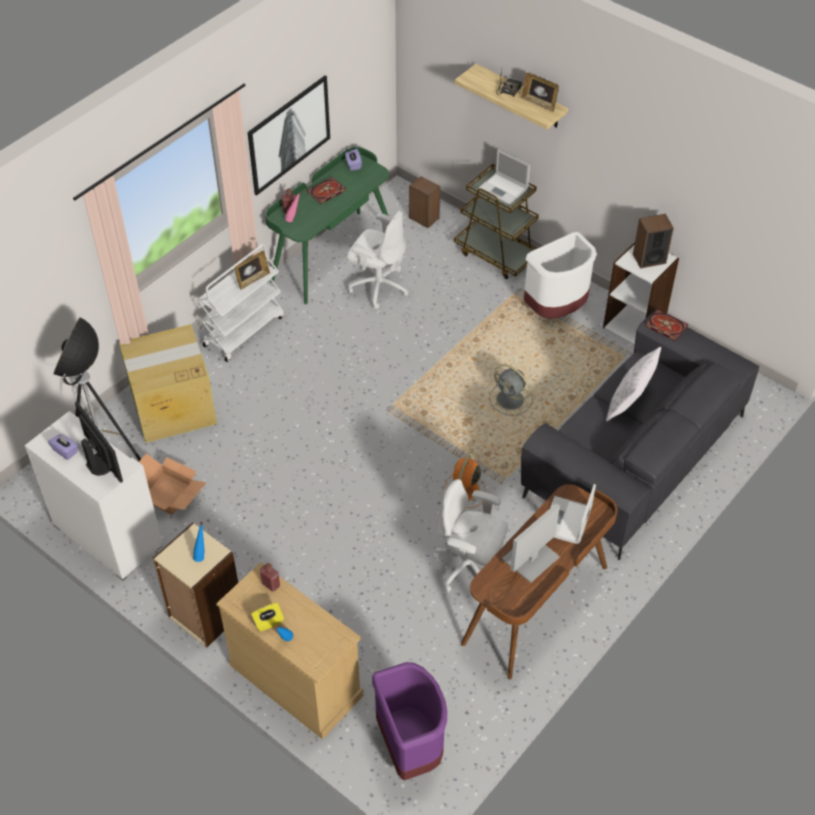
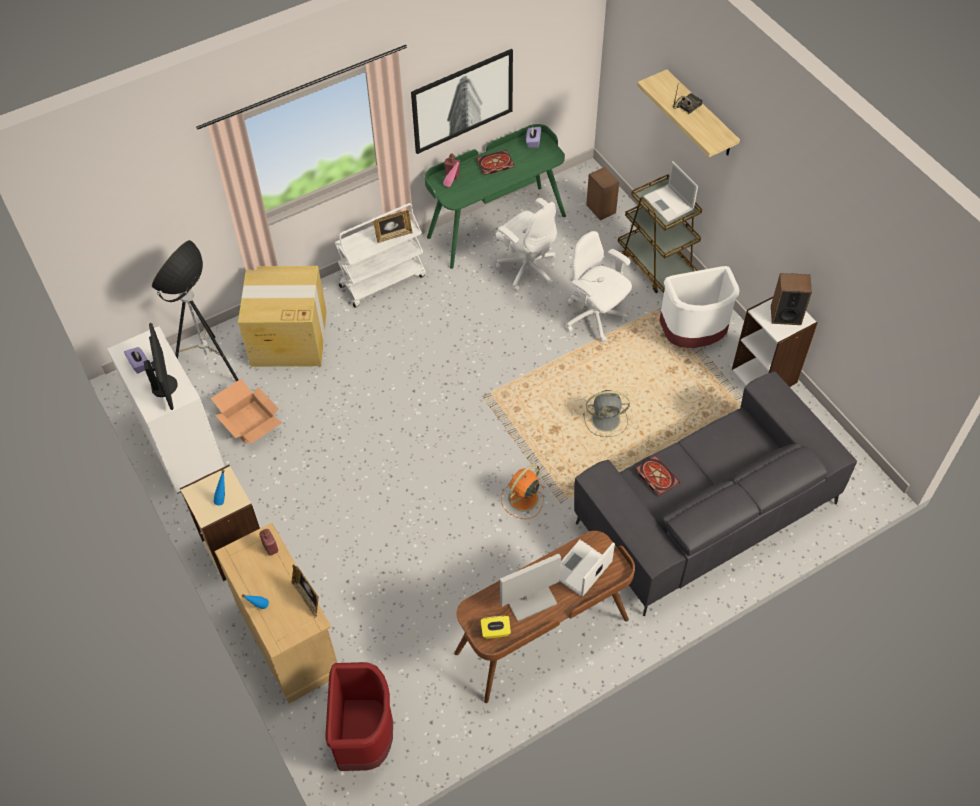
camera: 20 degrees right, 5 degrees up
(268, 622) = (252, 584): yellow tissue box -> yellow tissue box (495, 631)
(410, 746) = (365, 737): purple trash can -> red trash can
(469, 567) = (494, 578): white office chair -> white office chair (595, 318)
(511, 400) = (607, 420): grey fan -> grey fan turned 60 degrees counterclockwise
(539, 103) = (712, 127): picture frame -> picture frame (307, 598)
(629, 403) = (709, 461): white pillow -> none
(665, 326) = (774, 391): book -> book (655, 476)

